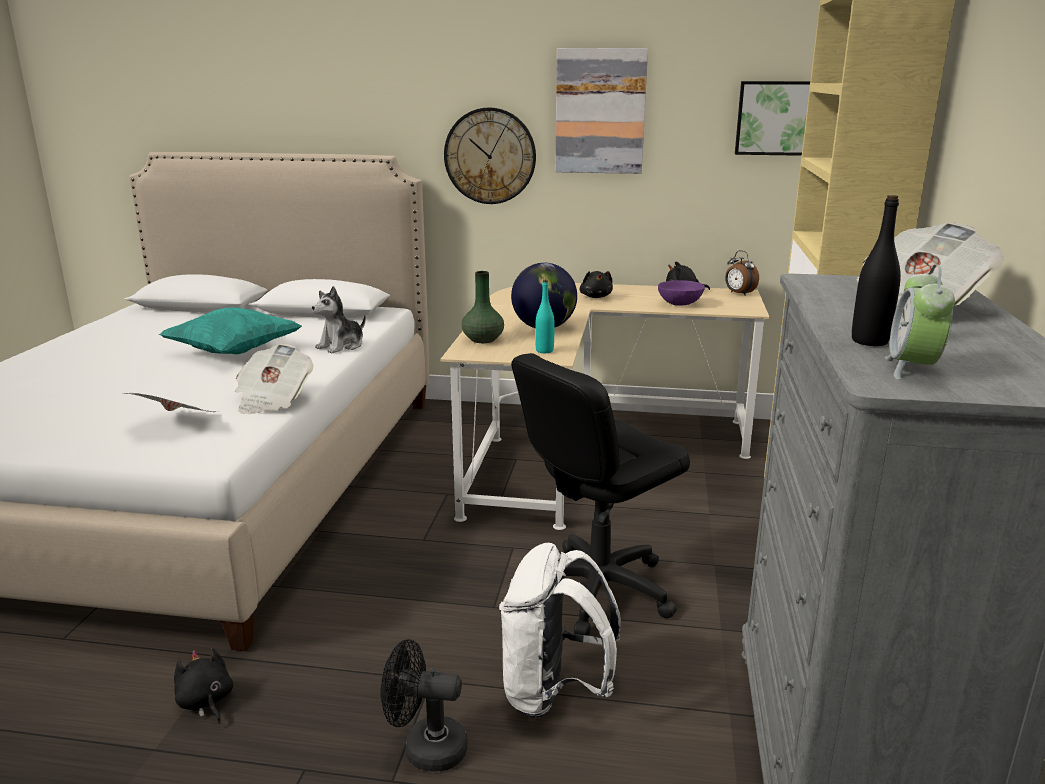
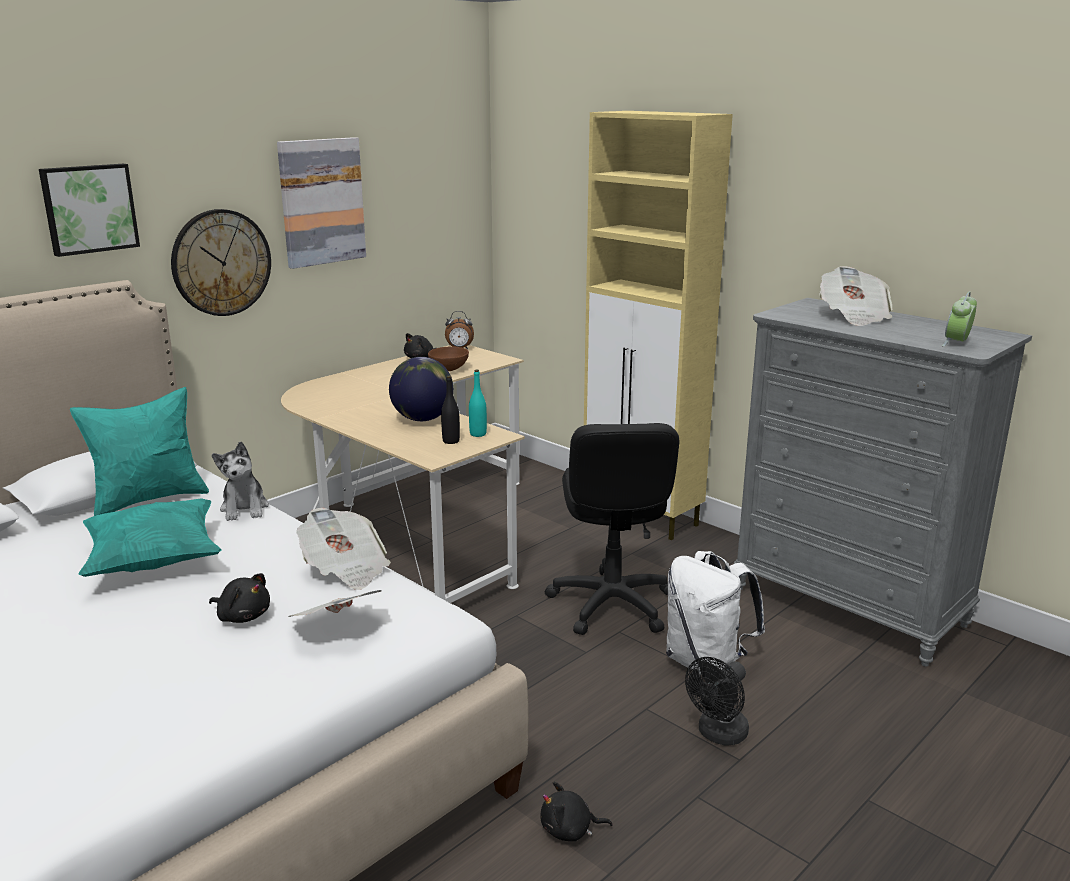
camera: 55 degrees left, 0 degrees up
(324, 322) = (149, 499): none -> turquoise pillow
(483, 340) = (413, 444): green vase -> none
(596, 297) = (377, 383): black plush toy -> black plush toy (243, 616)
(680, 304) = (449, 369): purple bowl -> brown bowl
(773, 118) = (451, 192): picture -> picture (89, 208)
(869, 341) = (908, 337): black bottle -> black bottle (451, 441)
(912, 369) = (956, 343): alarm clock -> alarm clock turned 75 degrees clockwise

